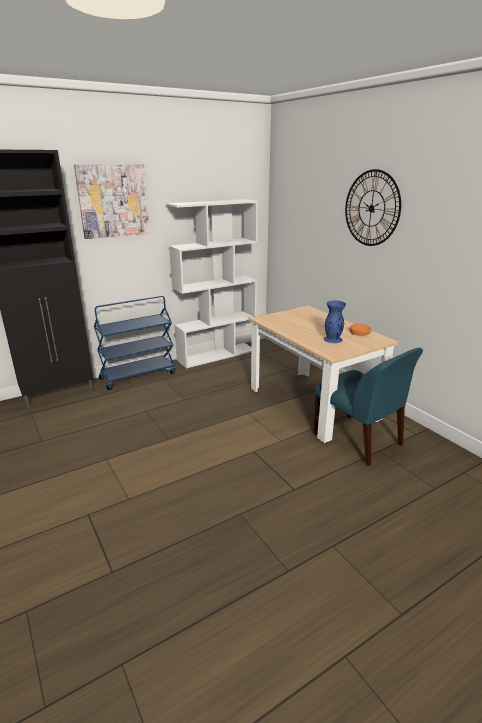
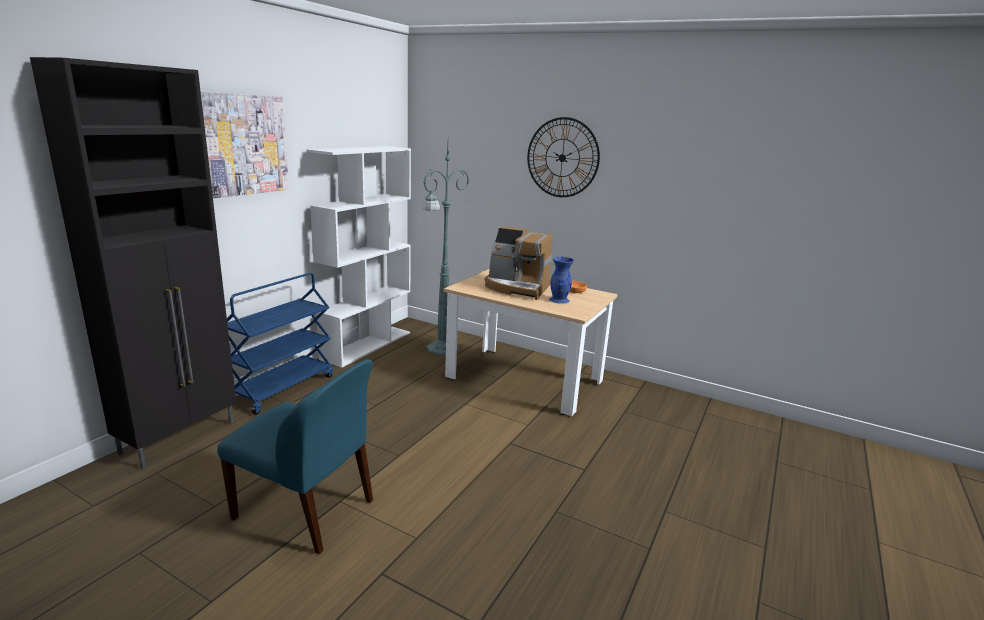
camera: 30 degrees left, 5 degrees down
(267, 367) = (441, 349): none -> green floor lamp
(309, 324) = (517, 287): none -> coffee machine
(359, 440) = (599, 405): blue chair -> blue chair (307, 510)

